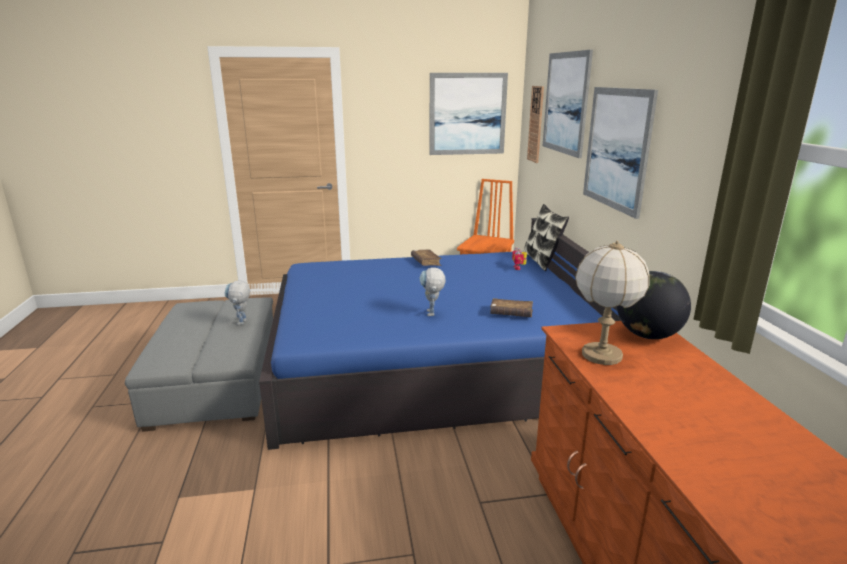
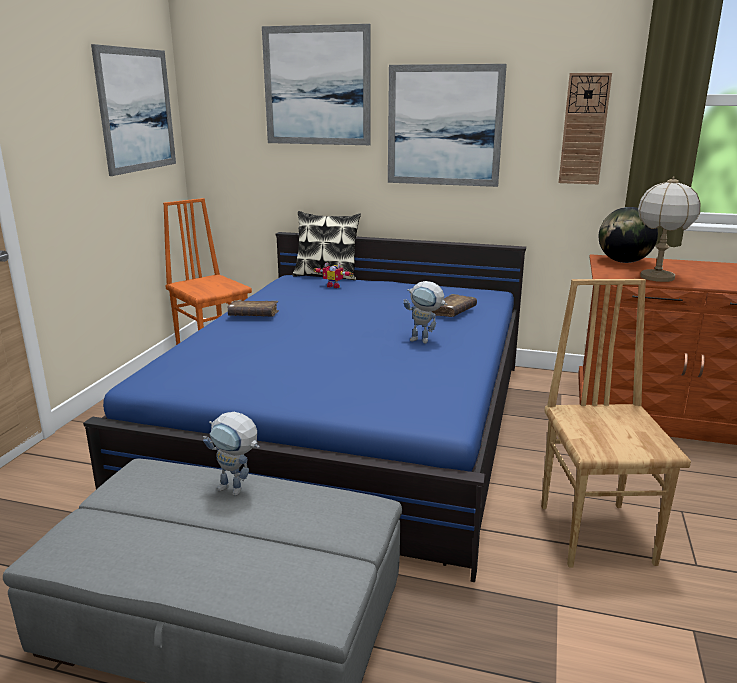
camera: 65 degrees left, 0 degrees up
(349, 500) = (597, 533): none -> brown chair
(536, 124) = (235, 118): wall clock -> wall clock (584, 129)

